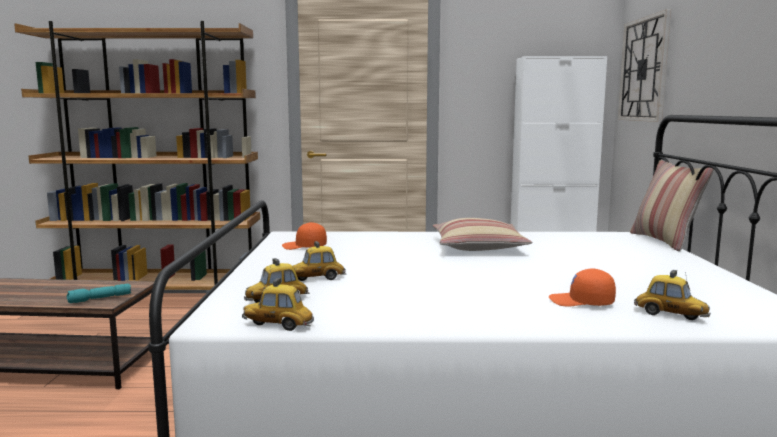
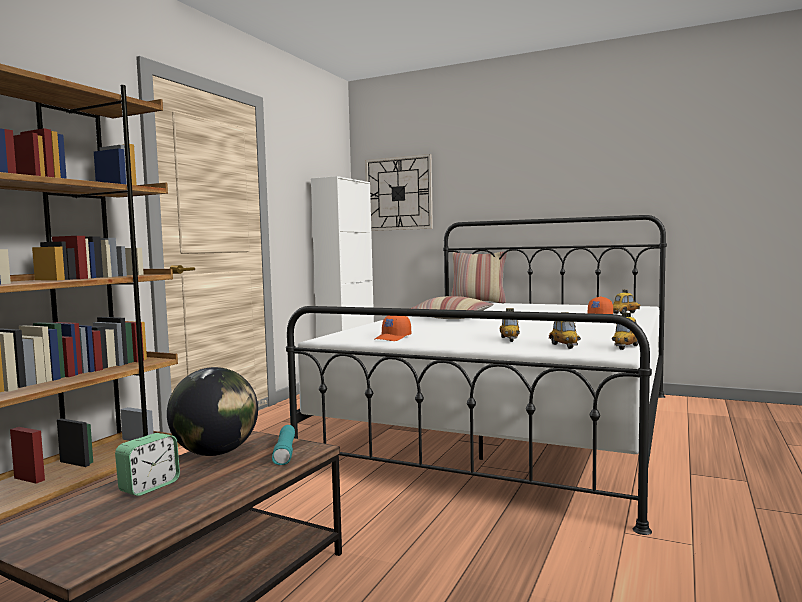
camera: 65 degrees left, 5 degrees down
(40, 286) = (149, 487): none -> alarm clock
(101, 285) = (215, 453): none -> globe

